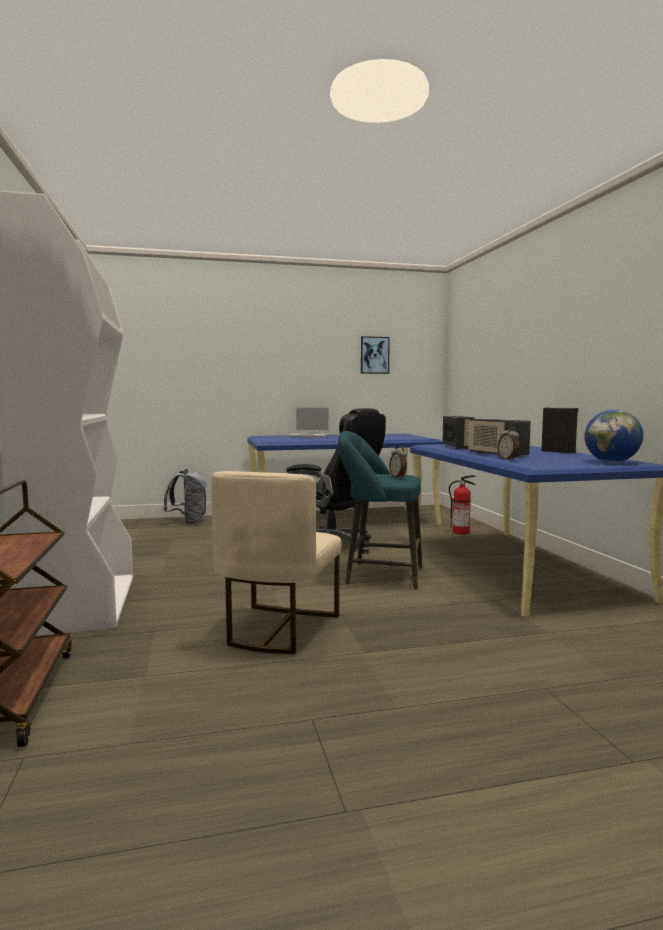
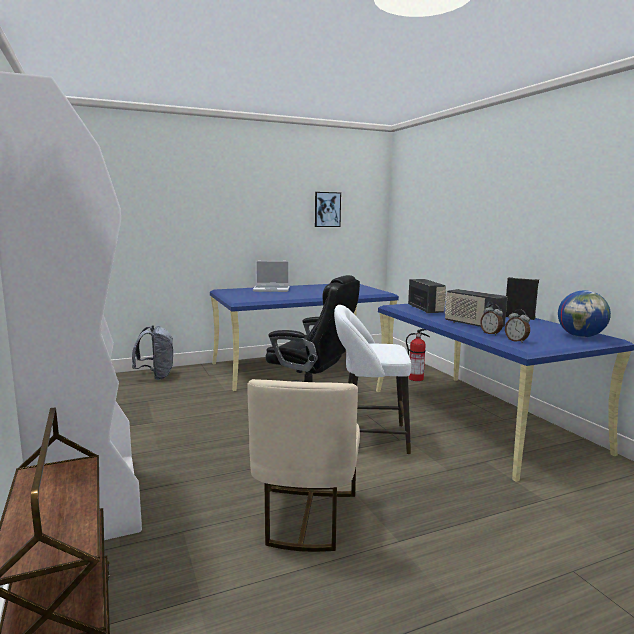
camera: 10 degrees left, 5 degrees up
(379, 575) = (369, 438): turquoise stool -> white stool
(398, 477) = (390, 350): alarm clock -> alarm clock (516, 341)

